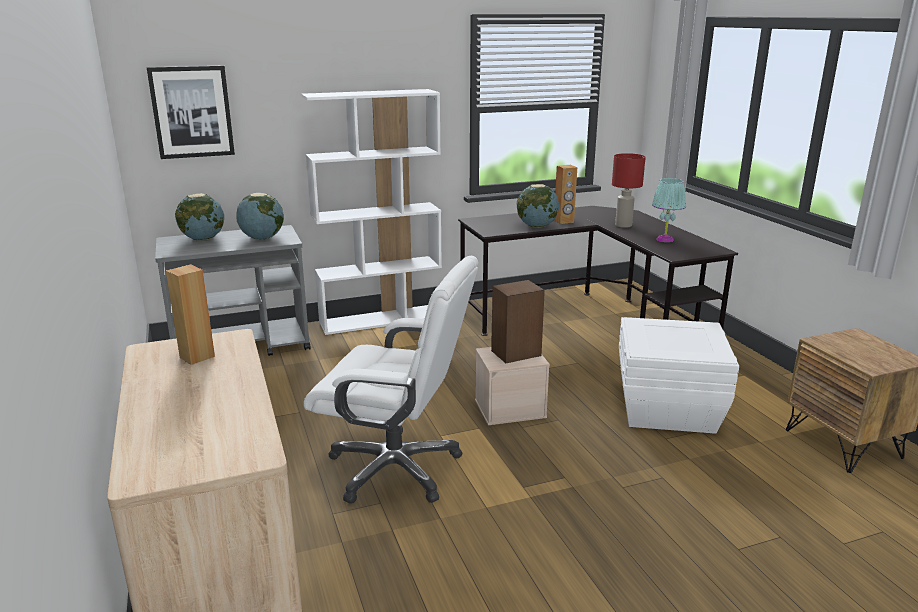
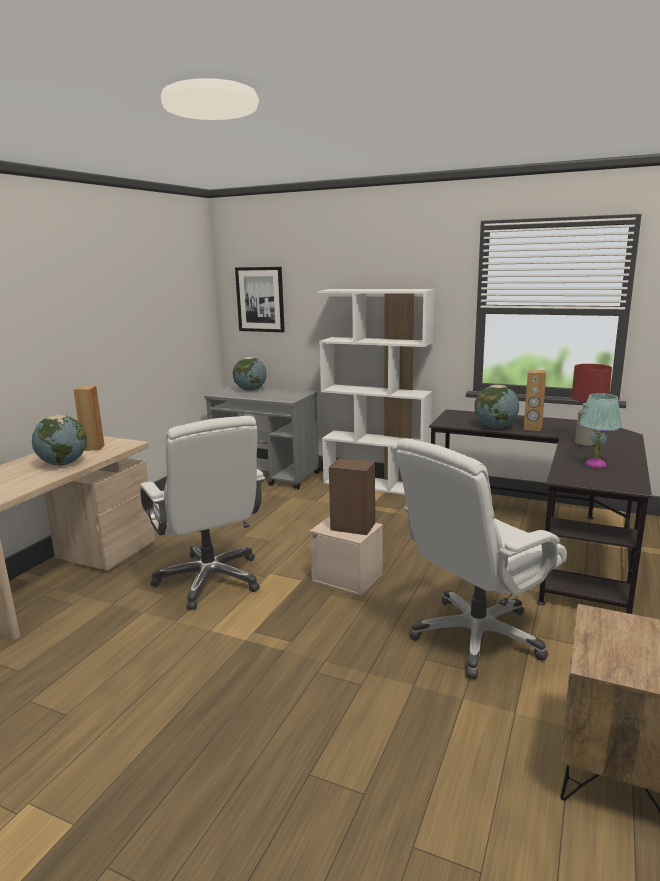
camera: 45 degrees right, 5 degrees down
(262, 238) = (280, 395): globe -> globe (63, 463)
(666, 408) = (476, 637): white storage box -> white office chair

